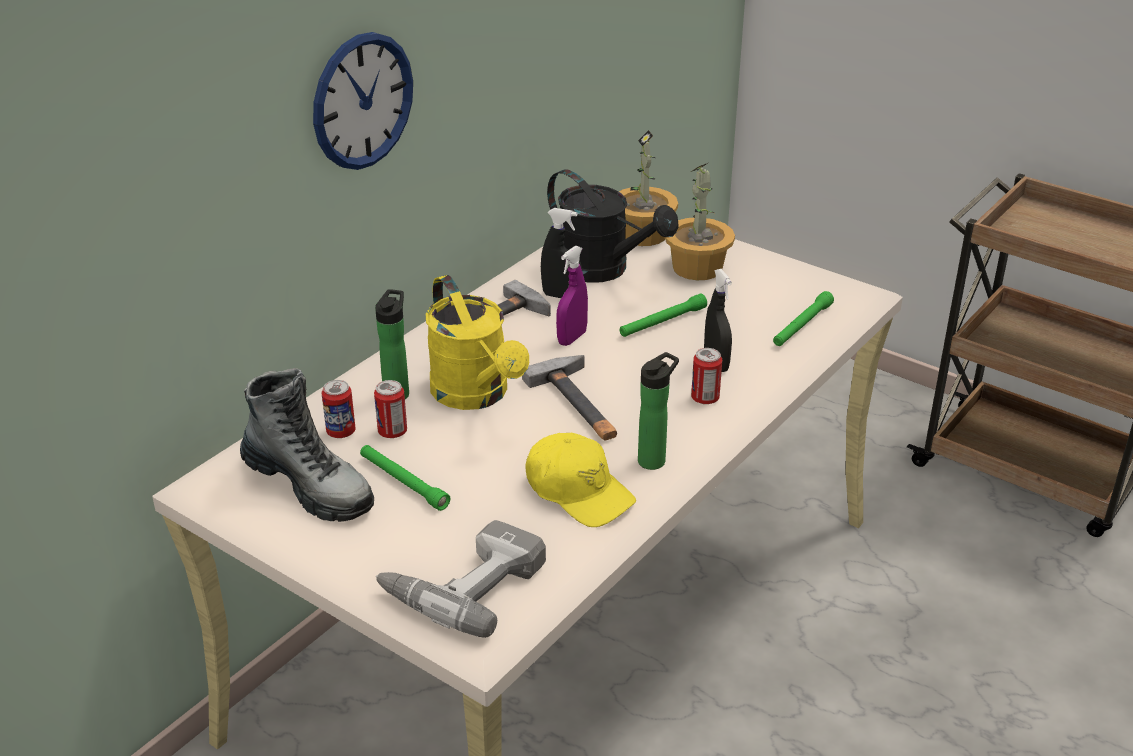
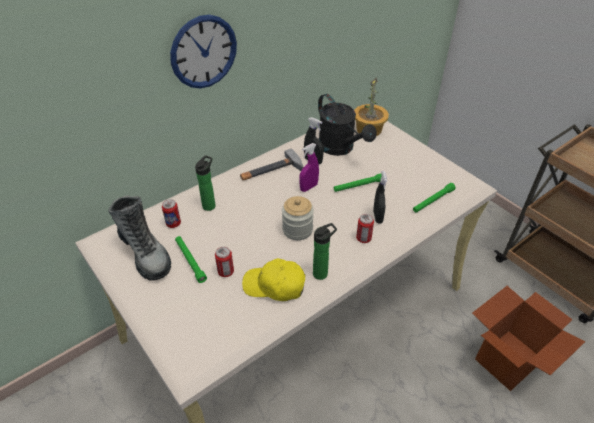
camera: 15 degrees right, 10 degrees up
(392, 432) = (198, 228): can -> can (226, 272)
(463, 584) = (193, 333): power drill -> none
(476, 395) = (247, 214): yellow watering can -> none
(578, 491) = (275, 285): yellow cap -> yellow cap turned 135 degrees clockwise
(581, 404) = (297, 229): hammer -> jar
(698, 268) = (390, 155): potted plant -> none
(989, 620) = (509, 359): none -> cardboard box

